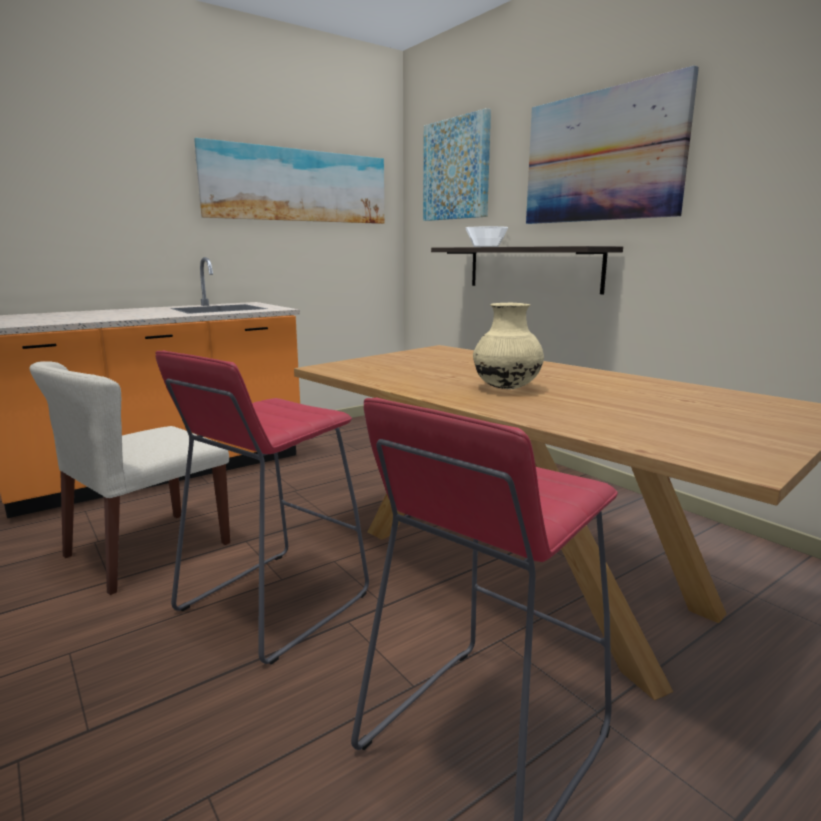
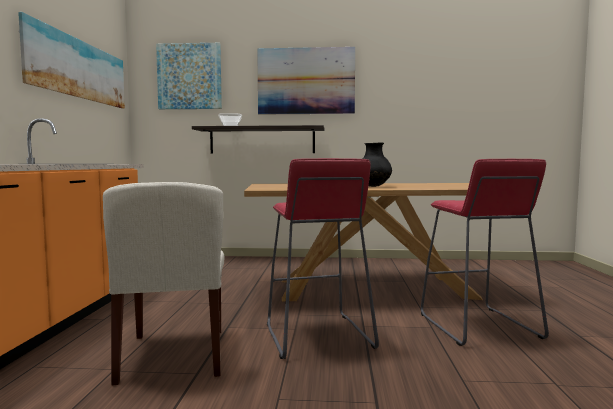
camera: 50 degrees left, 10 degrees down
(506, 388) = (373, 186): beige vase -> black vase

